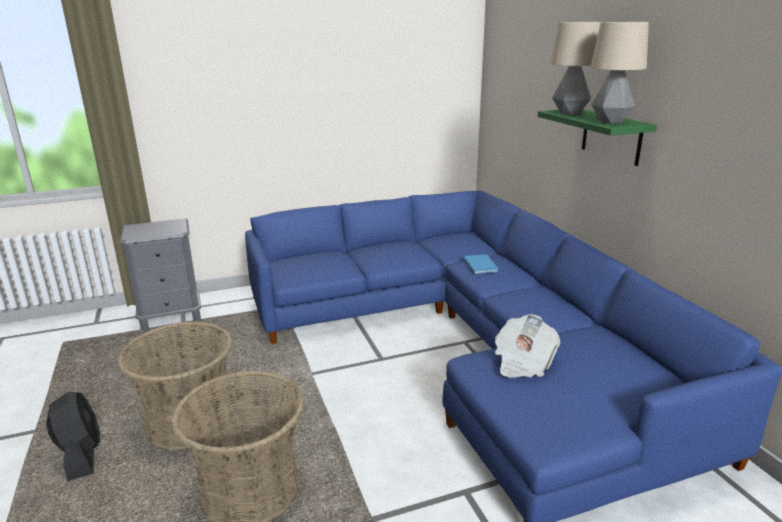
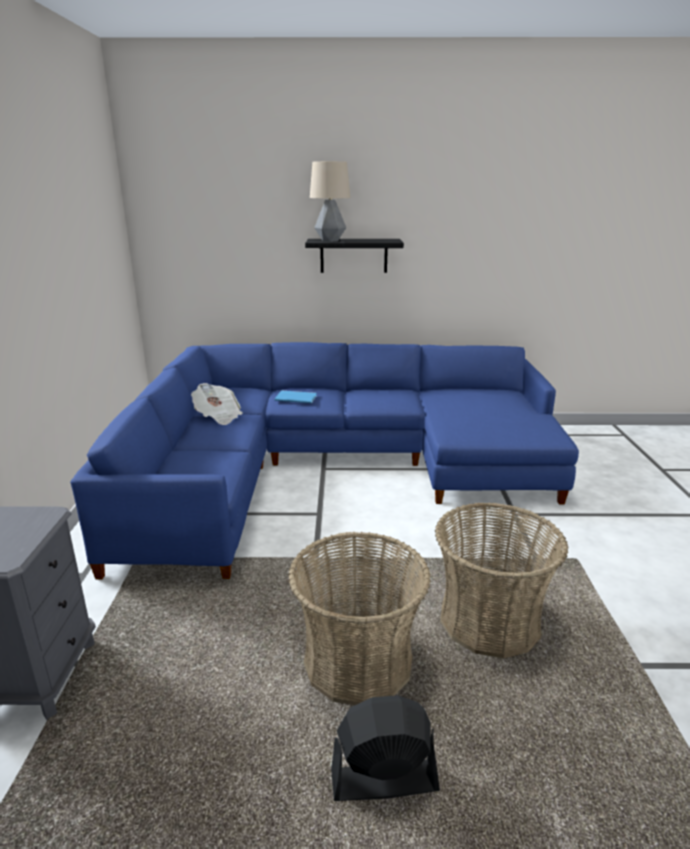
camera: 70 degrees left, 0 degrees up
(523, 362) = (467, 419): newspaper -> newspaper (218, 416)
(611, 121) = (378, 240): table lamp -> none
(611, 136) = (353, 255): green shelf -> black shelf

